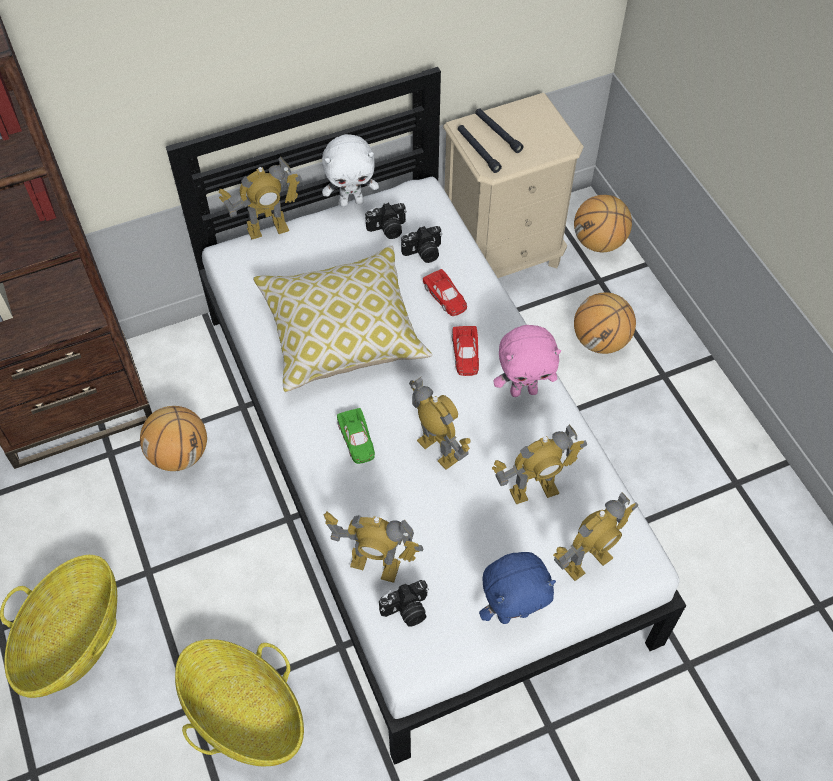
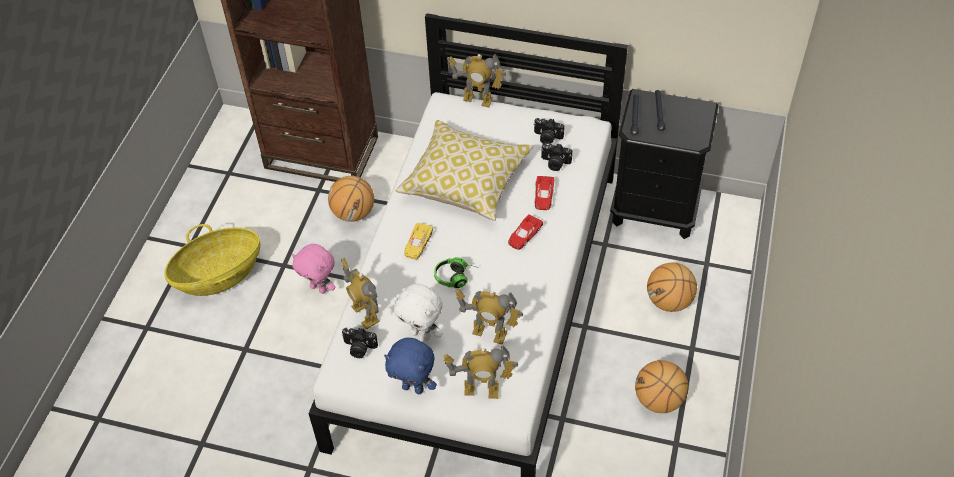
camera: 40 degrees right, 5 degrees down
(244, 714) = (267, 370): basket -> none
(351, 201) = (542, 110): white plush toy -> white plush toy (421, 334)
(356, 439) = (417, 244): green toy car -> yellow toy car
(438, 450) = (457, 277): toy robot -> headphones
(503, 254) = (655, 210): beige nightstand -> black nightstand
(524, 390) = (539, 276): pink plush toy -> pink plush toy (319, 288)
(599, 242) = (730, 239): basketball -> basketball (658, 400)

